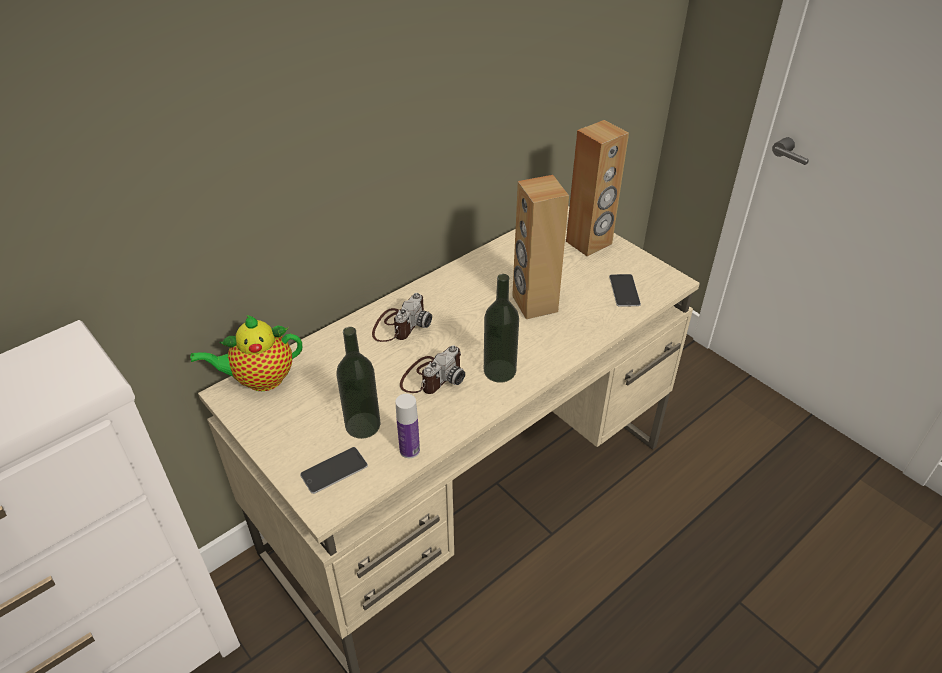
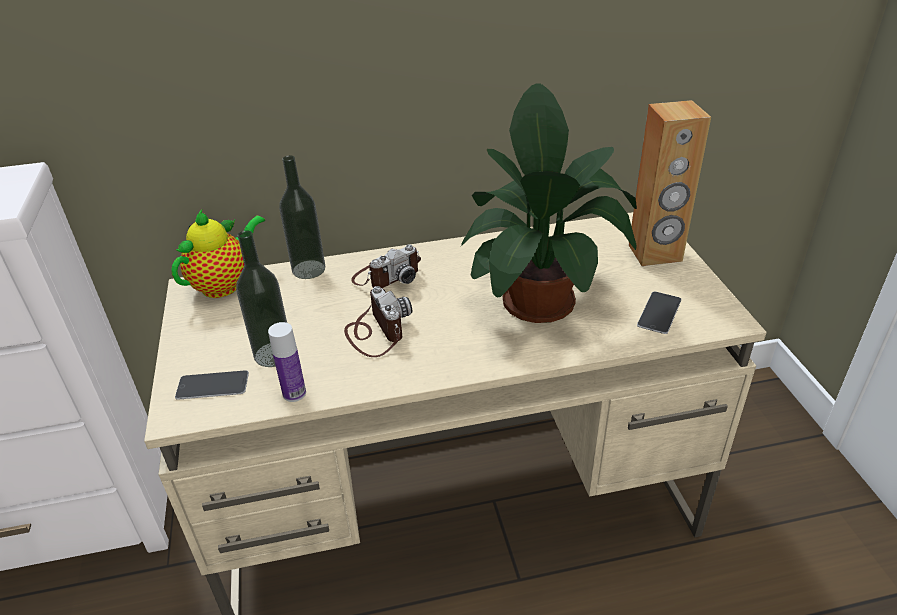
camera: 30 degrees right, 5 degrees down
(260, 379) = (225, 284): teapot -> teapot turned 120 degrees clockwise
(432, 376) = (376, 332): camera -> camera turned 90 degrees counterclockwise
(499, 371) = (448, 349): bottle -> bottle (308, 269)
(534, 304) = (541, 296): brown speaker -> potted plant

